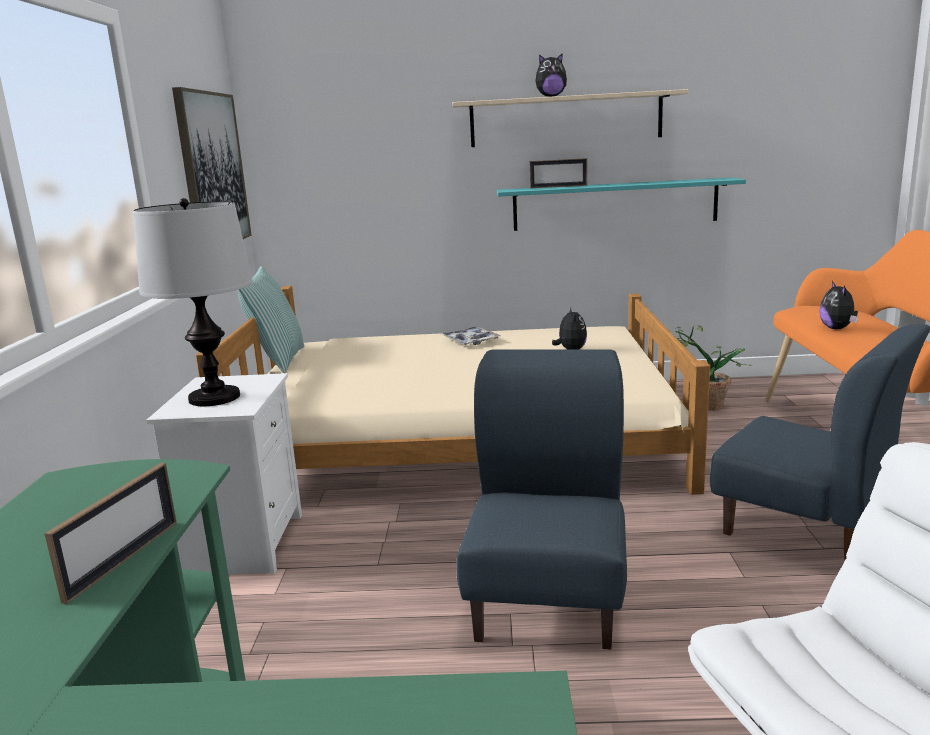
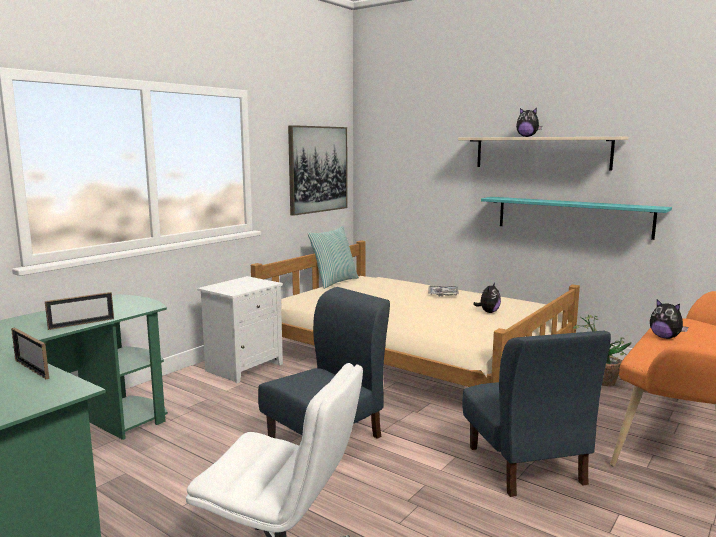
camera: 35 degrees right, 5 degrees down
(215, 397) = (235, 286): table lamp -> none
(558, 186) = (528, 199): picture frame -> picture frame (31, 369)
(837, 328) = (665, 337): plush toy -> plush toy turned 75 degrees counterclockwise

